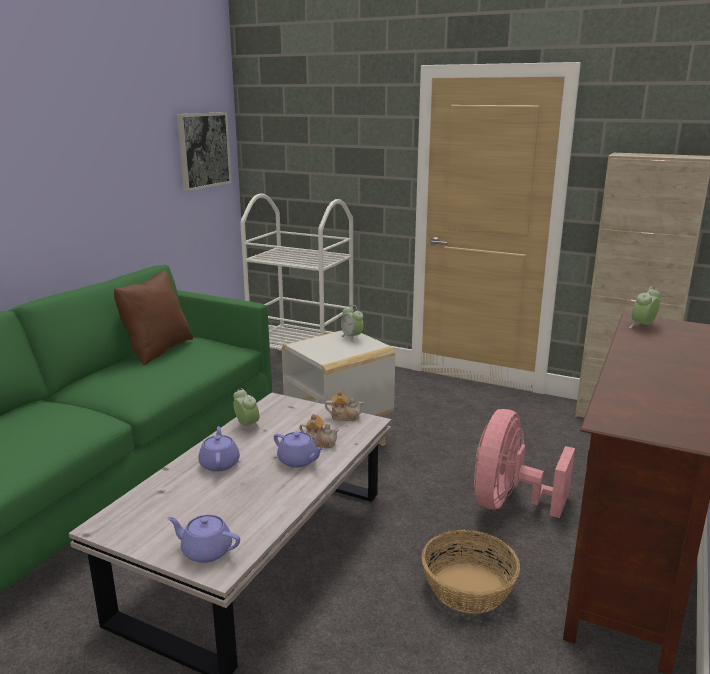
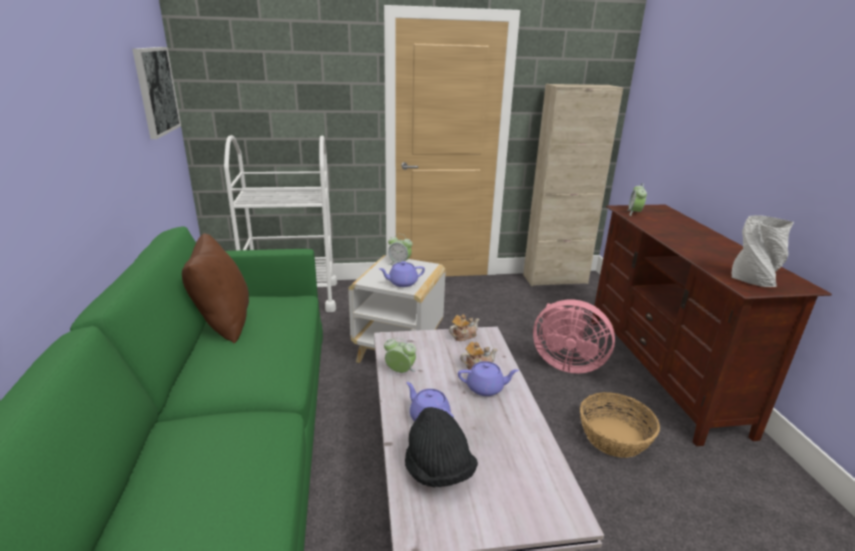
camera: 35 degrees left, 5 degrees up
(172, 498) = (438, 470): none -> black hat
(205, 551) = (537, 505): purple teapot -> purple teapot (402, 283)
(509, 503) = (565, 363): pink fan -> pink fan turned 60 degrees counterclockwise
(638, 417) = (753, 280): none -> grey vase

